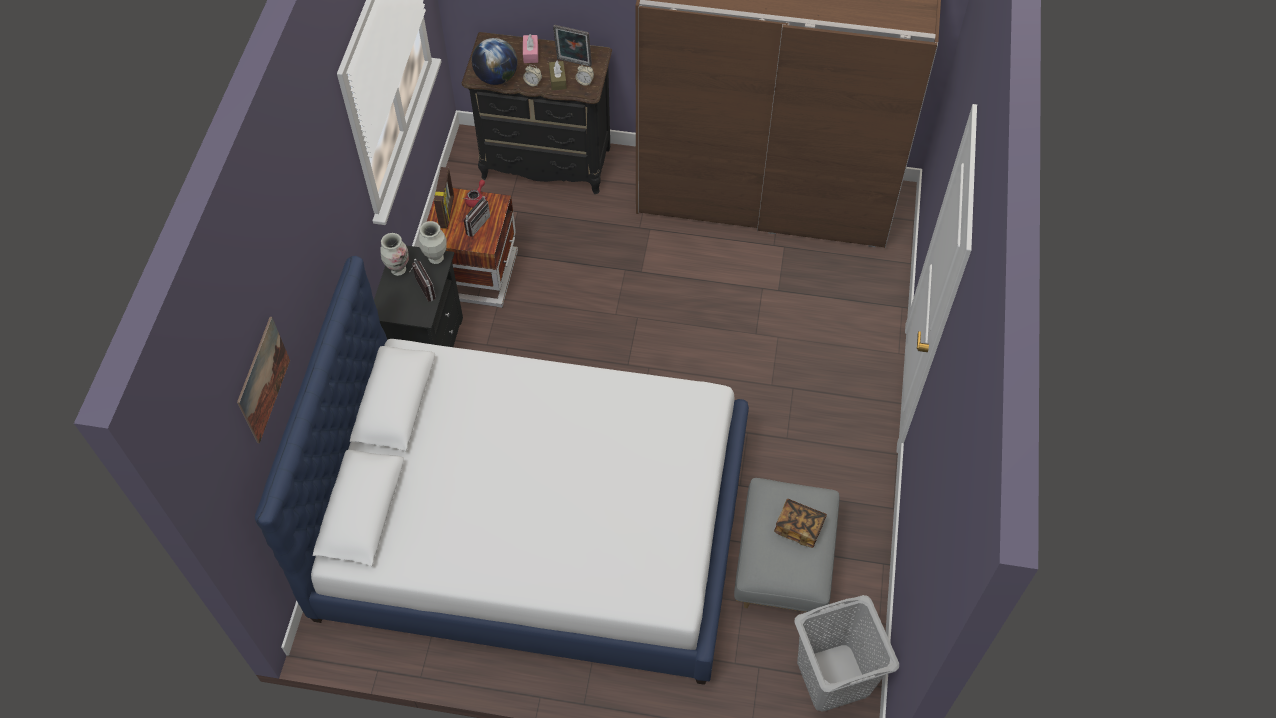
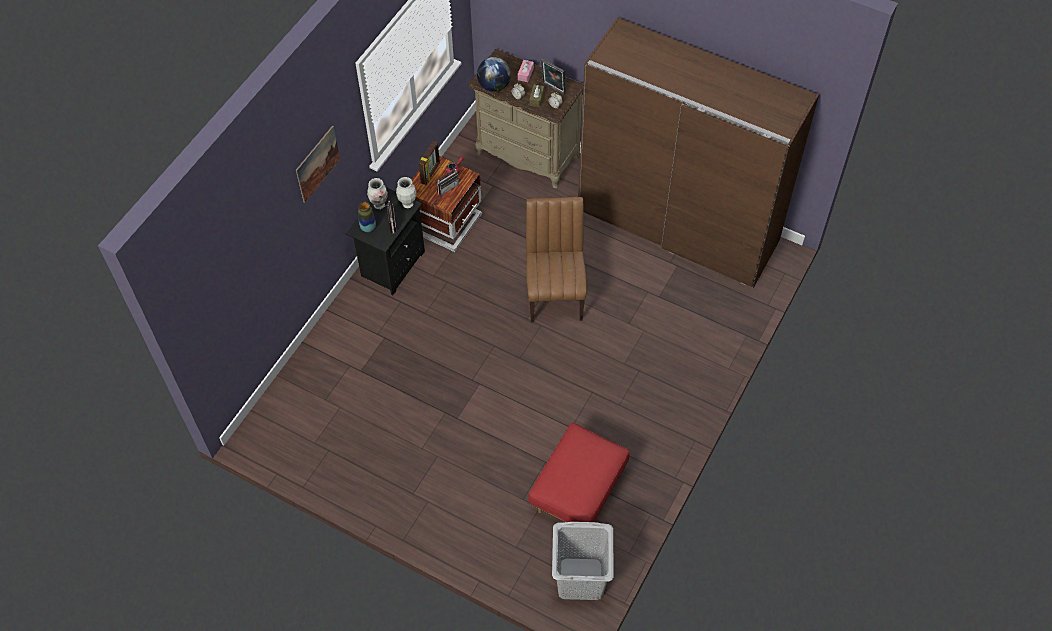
camera: 20 degrees right, 0 degrees up
(263, 380) = (242, 253): picture -> picture (317, 164)
(395, 303) = (368, 228): none -> vase
(534, 526) = (416, 411): white bed -> none
(545, 164) = (527, 156): black dresser -> beige dresser
(650, 324) = (555, 294): none -> brown chair
(782, 564) = (578, 491): grey ottoman -> red ottoman
(799, 527) = (588, 466): book -> none

